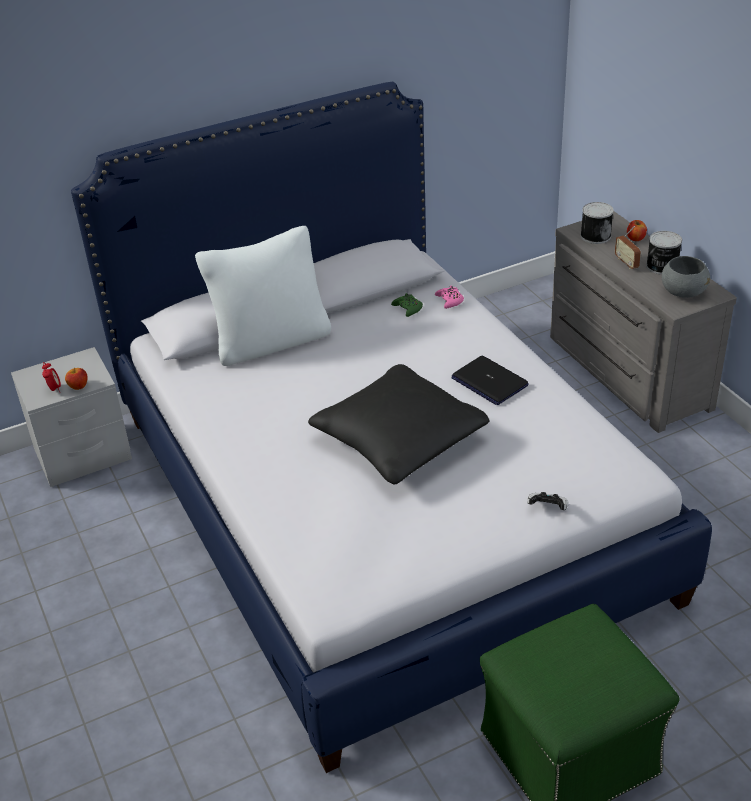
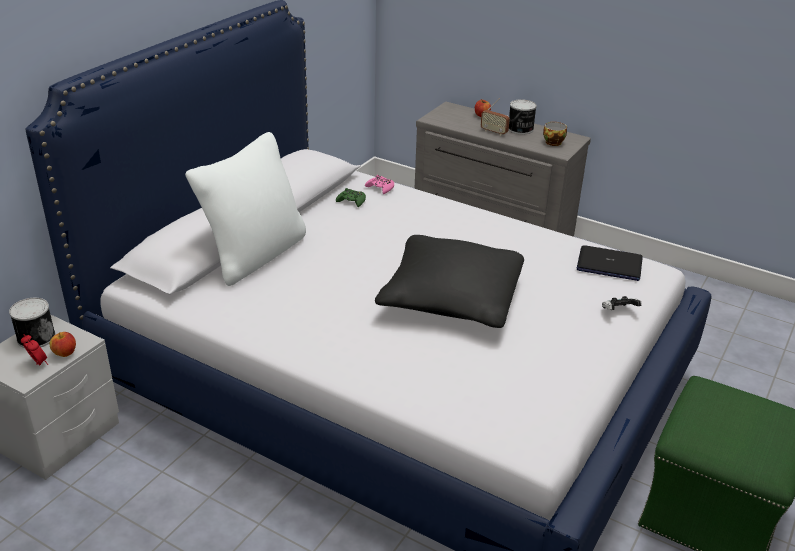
camera: 35 degrees left, 5 degrees down
(489, 382) = (475, 236): laptop -> laptop (609, 265)
(595, 235) = (451, 119): can -> can (35, 337)
(683, 292) = (553, 142): grey bowl -> cup

